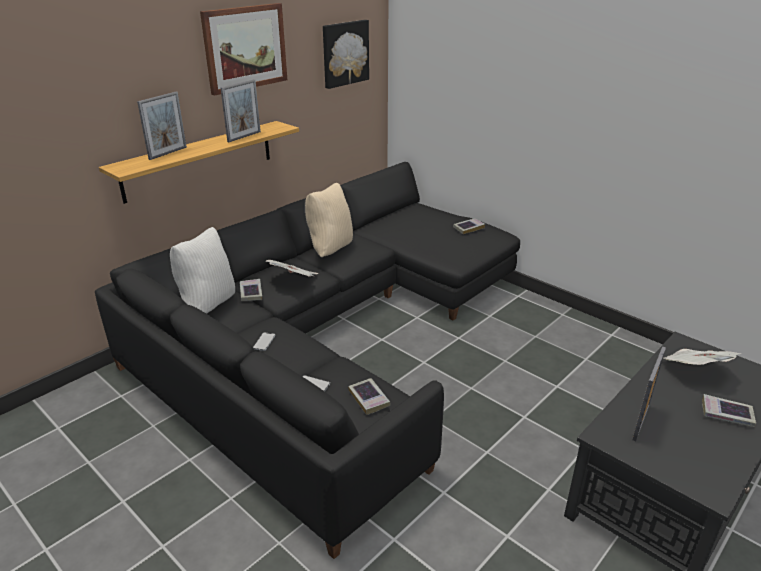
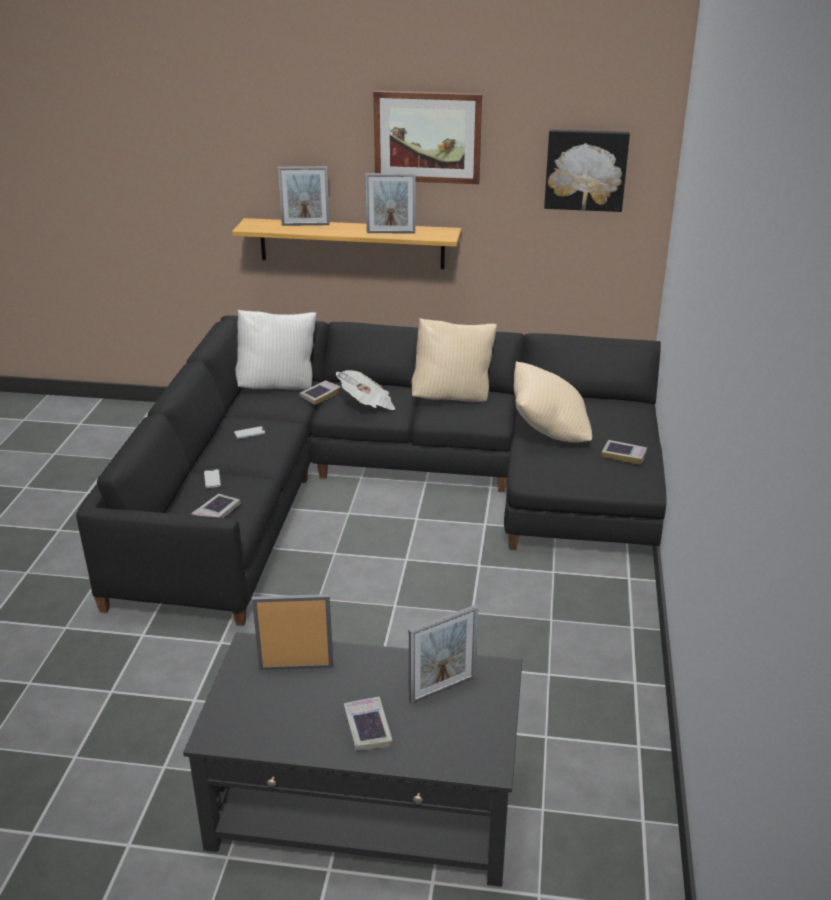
camera: 55 degrees right, 0 degrees up
(415, 237) = (549, 431): none -> beige pillow
(695, 369) = (442, 689): newspaper -> picture frame

